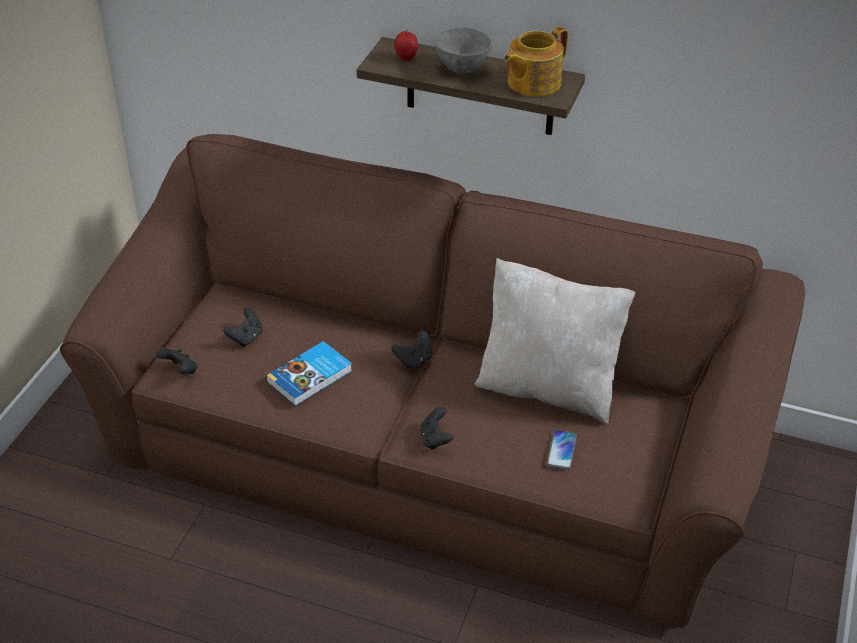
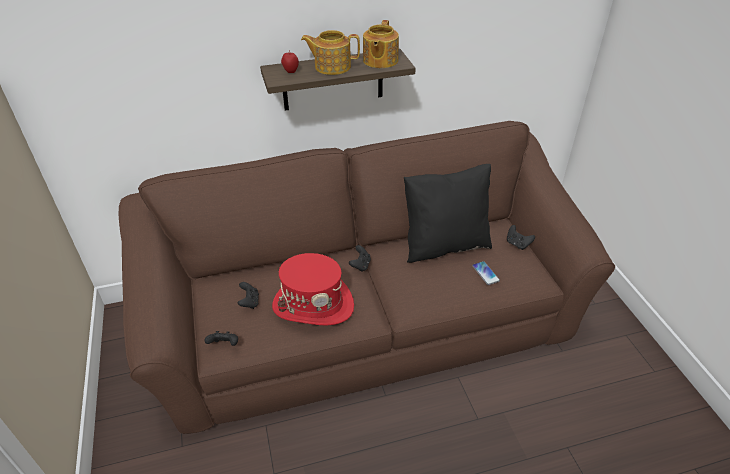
camera: 35 degrees left, 0 degrees up
(311, 377) = (313, 305): book -> red hat
(435, 439) = (417, 303): black game controller -> black game controller (517, 244)
(462, 69) = (332, 66): grey bowl -> teapot
(548, 388) = (444, 245): beige pillow -> black pillow

